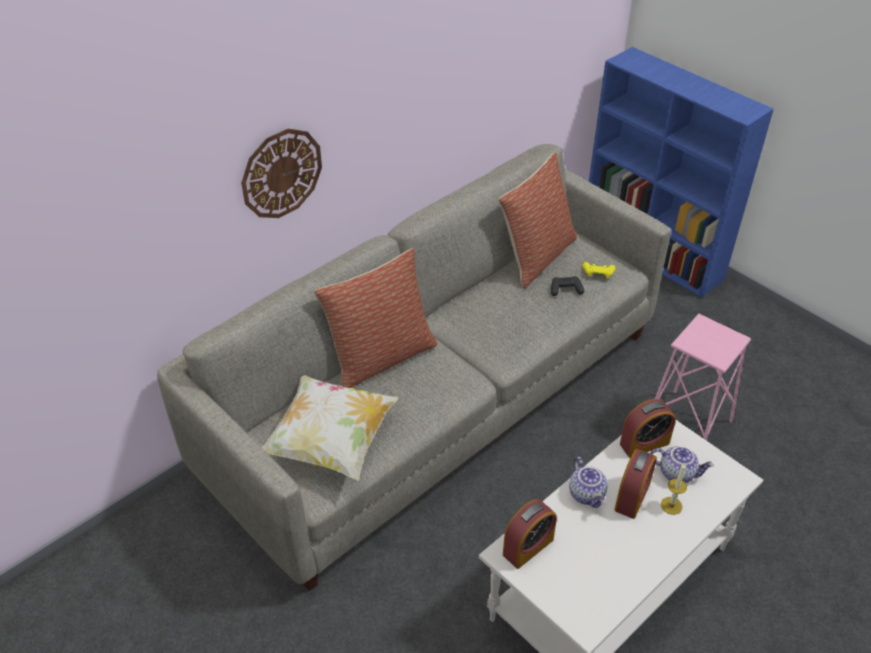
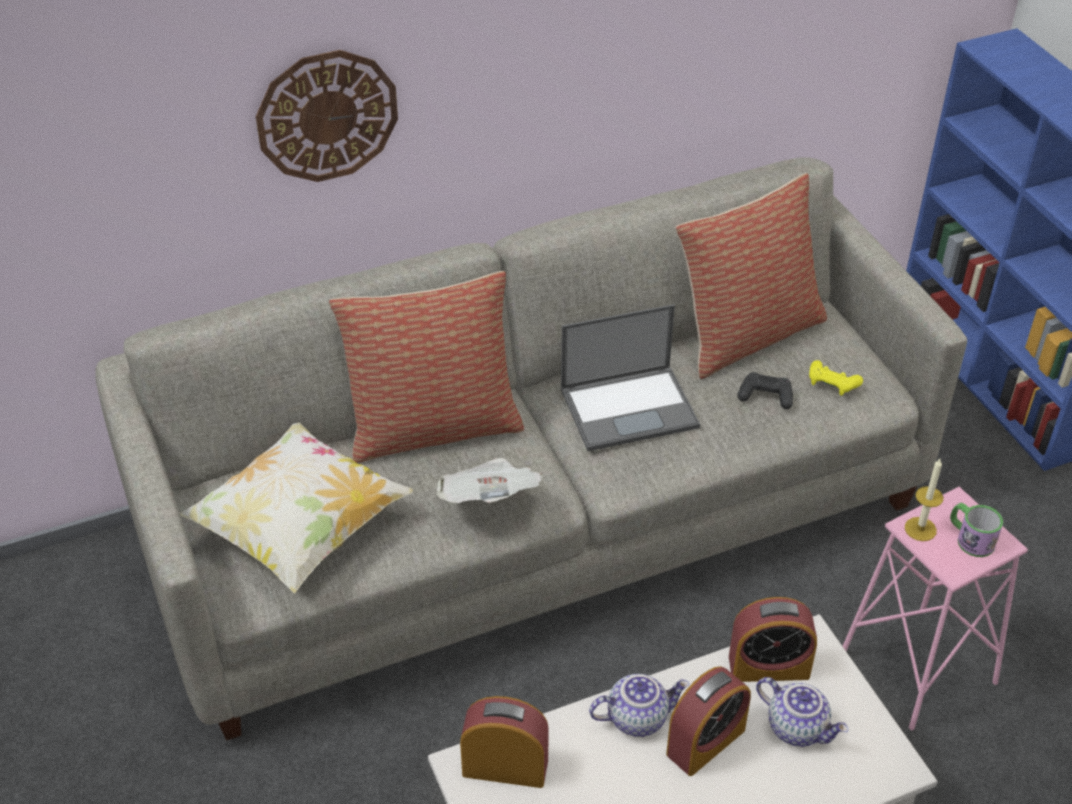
camera: 20 degrees right, 0 degrees up
(439, 392) = (489, 500): none -> newspaper
(492, 315) = (630, 407): none -> laptop
(528, 547) = (505, 767): alarm clock -> alarm clock turned 150 degrees counterclockwise
(587, 494) = (637, 717): teapot -> teapot turned 105 degrees counterclockwise
(671, 505) = (761, 774): candle -> candle (920, 529)
(719, 340) = (970, 538): none -> mug

